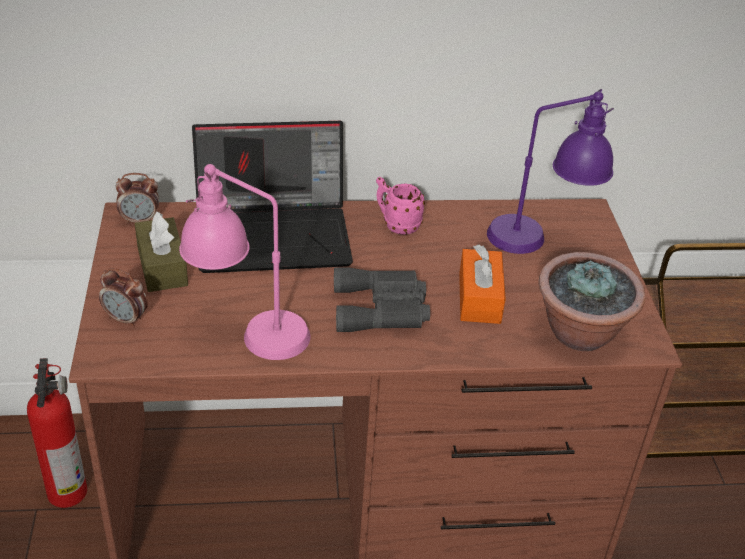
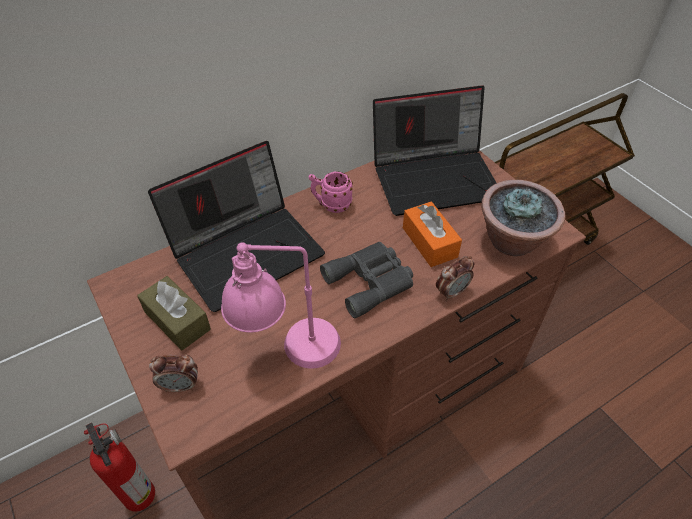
camera: 25 degrees left, 10 degrees up
(140, 220) = (129, 285): alarm clock -> alarm clock (451, 292)
(541, 240) = (436, 177): purple table lamp -> laptop

